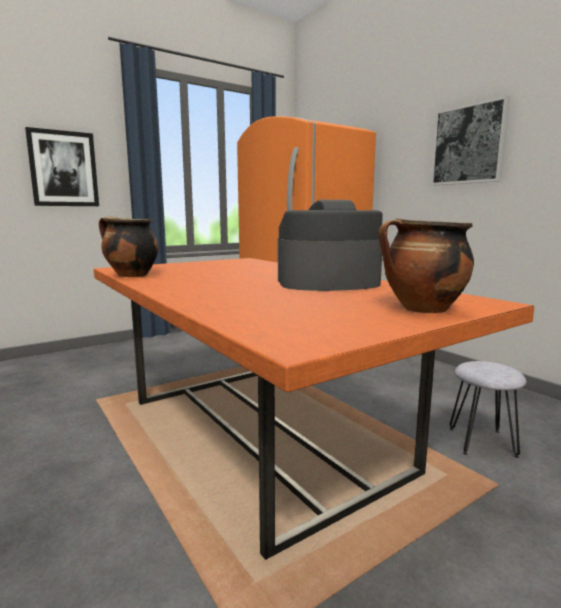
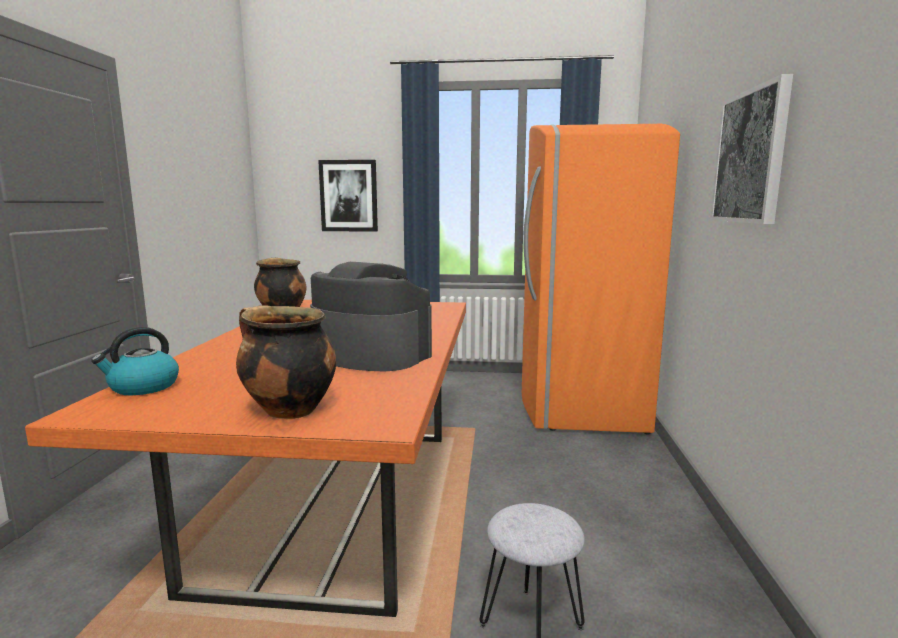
camera: 40 degrees right, 0 degrees up
(258, 324) = (143, 387): none -> kettle

